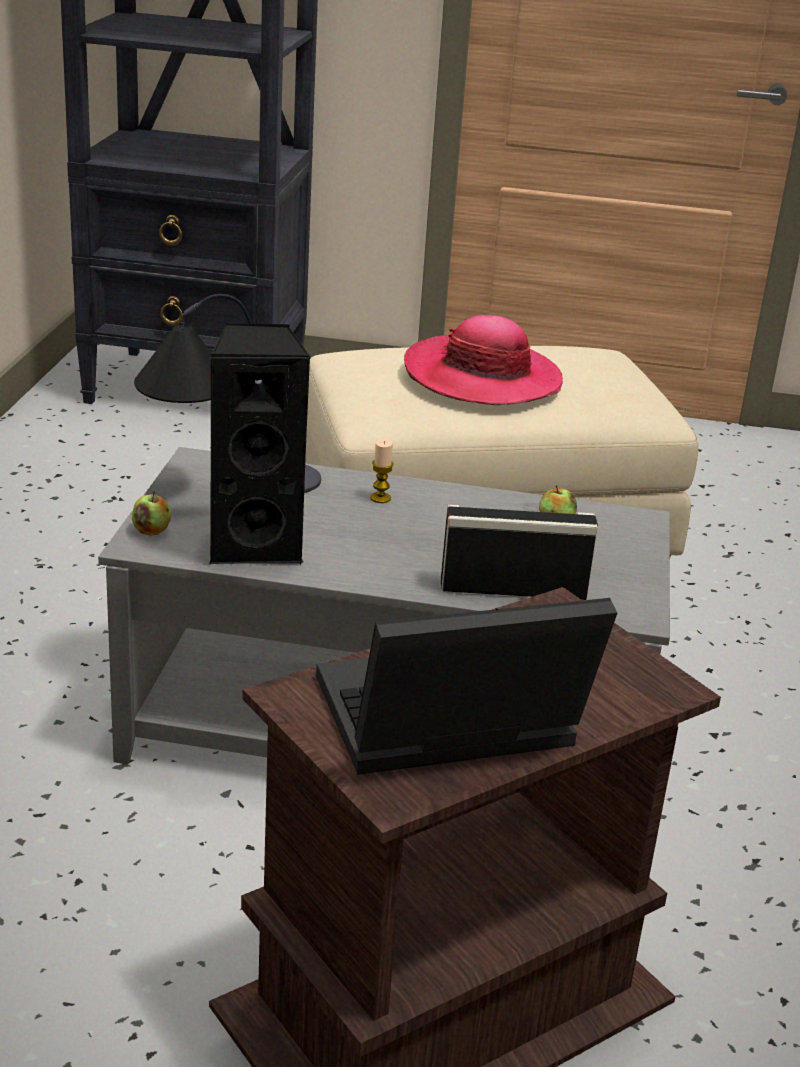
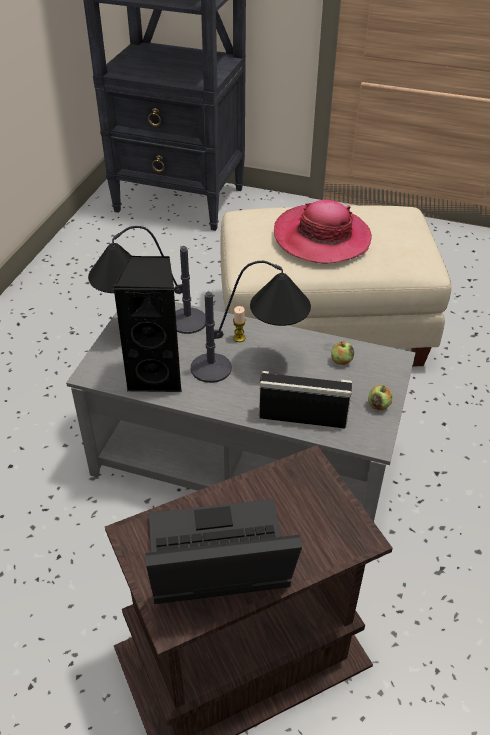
camera: 10 degrees right, 15 degrees up
(151, 531) = (100, 362): apple -> apple (378, 405)
(412, 528) = (253, 364): none -> table lamp

